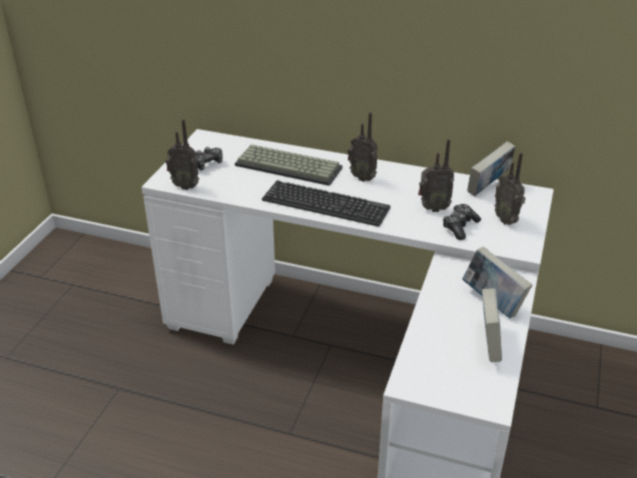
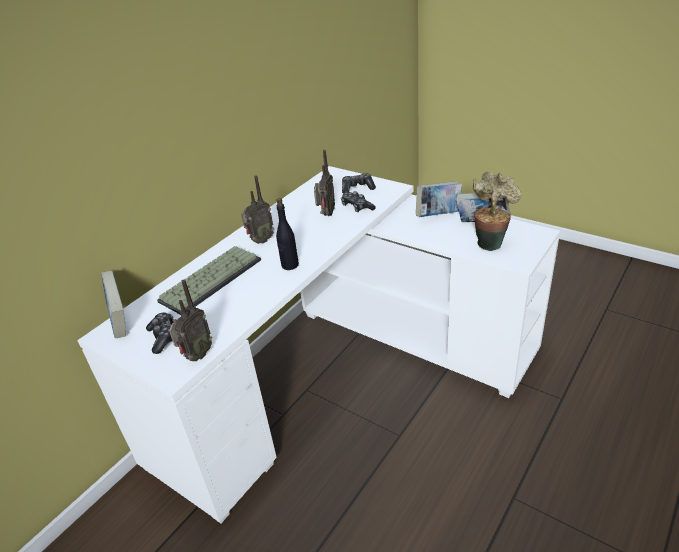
camera: 70 degrees left, 0 degrees up
(325, 204) = (289, 265): keyboard -> black bottle
(446, 355) = (490, 242): none -> potted plant
(488, 187) = (312, 188): book -> book (121, 322)
(506, 220) = (357, 188): radio -> game controller

